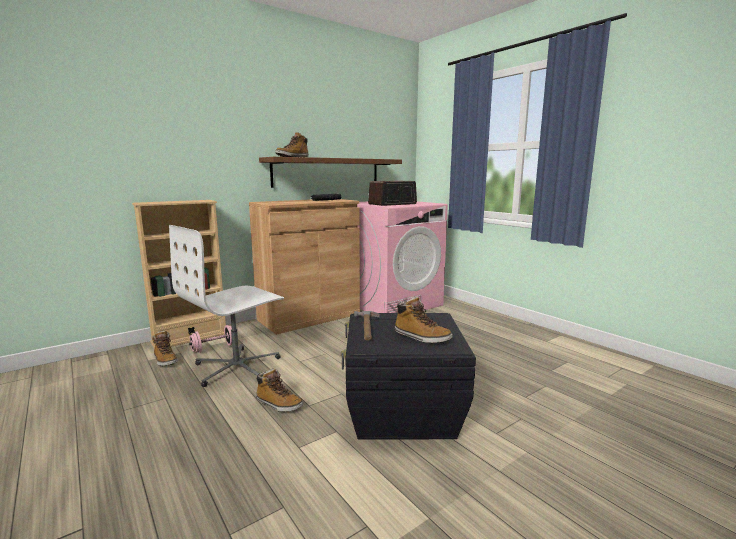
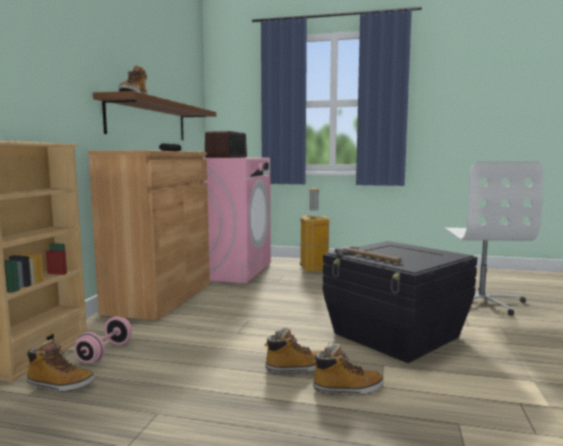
camera: 40 degrees left, 5 degrees down
(237, 367) = (181, 358): white office chair -> white office chair (481, 301)
(421, 337) = (421, 254): boot -> boot (347, 389)
(468, 321) = (312, 269): none -> trash can

